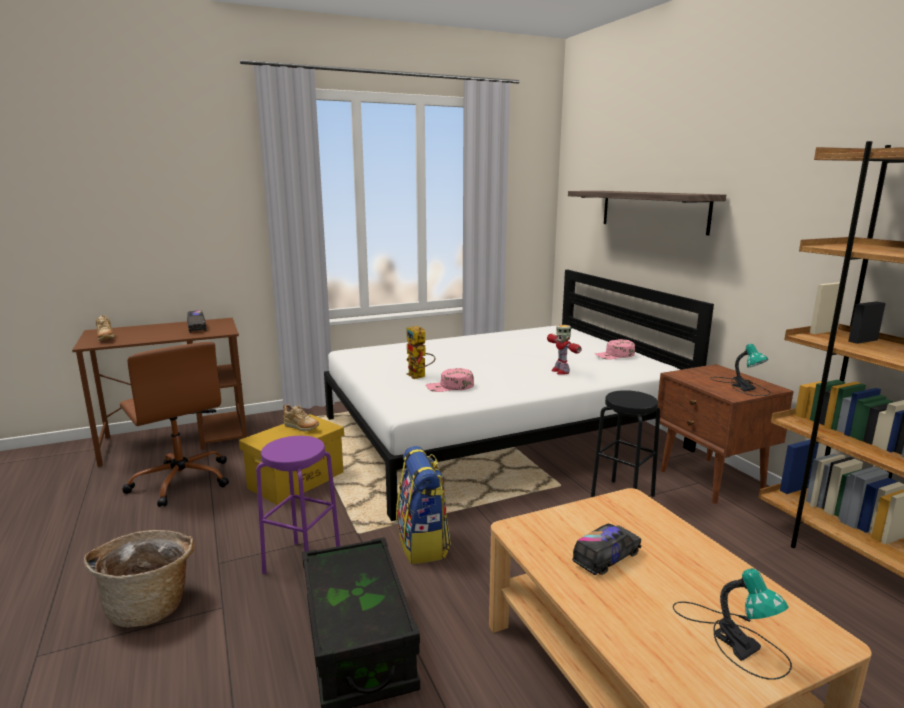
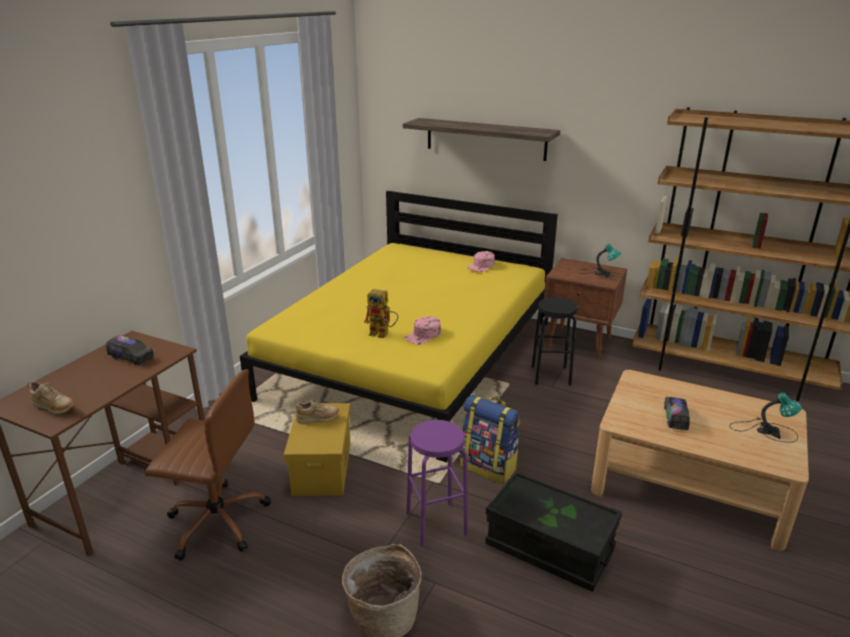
camera: 40 degrees left, 10 degrees up
(500, 433) = (413, 358): white bed -> yellow bed
(560, 371) = (472, 293): toy robot -> none

